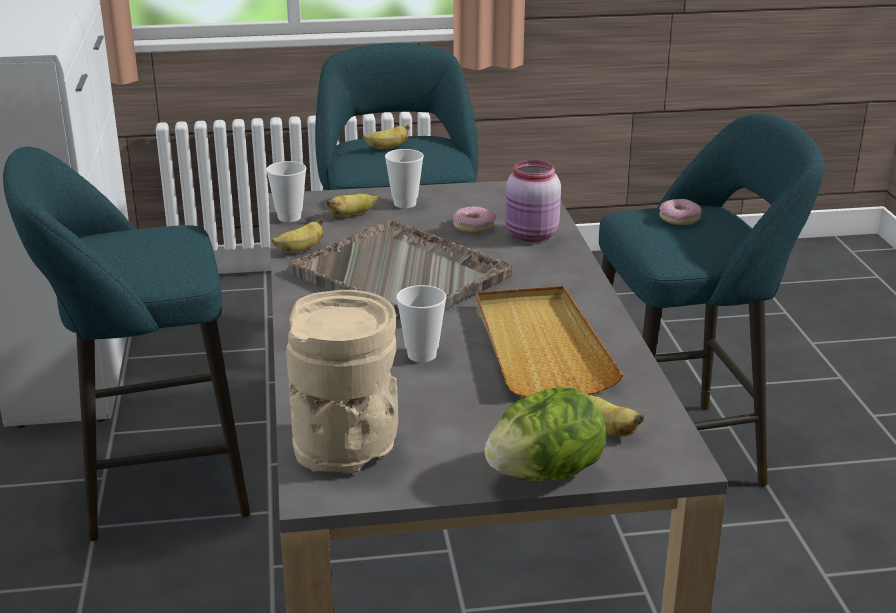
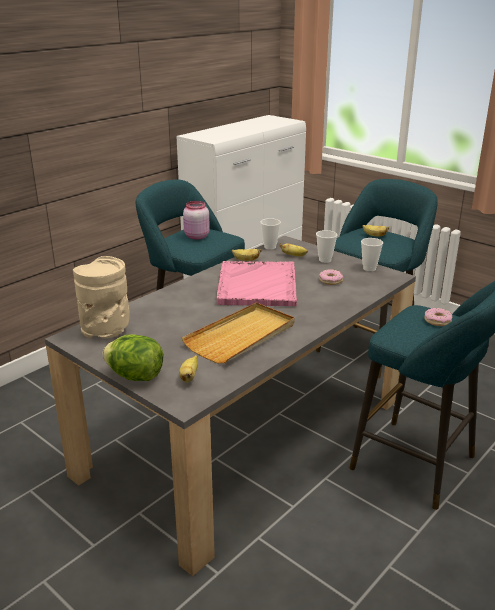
camera: 50 degrees right, 0 degrees up
(401, 276) = (257, 285): grey tray -> pink tray
(422, 355) = (196, 315): cup -> cup (369, 268)
(531, 235) = (345, 295): pink jar -> pink jar (196, 236)

